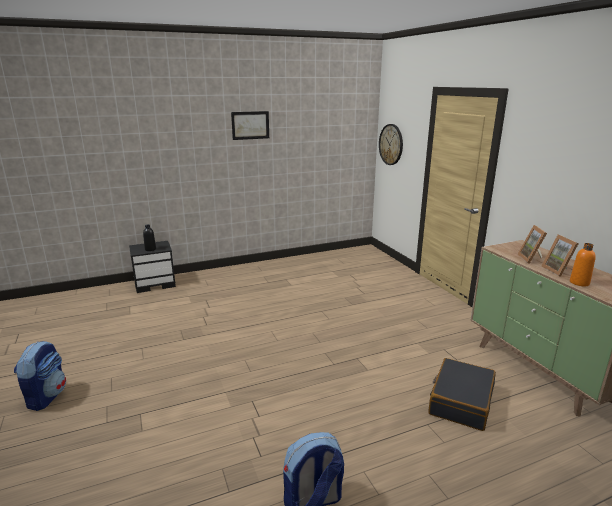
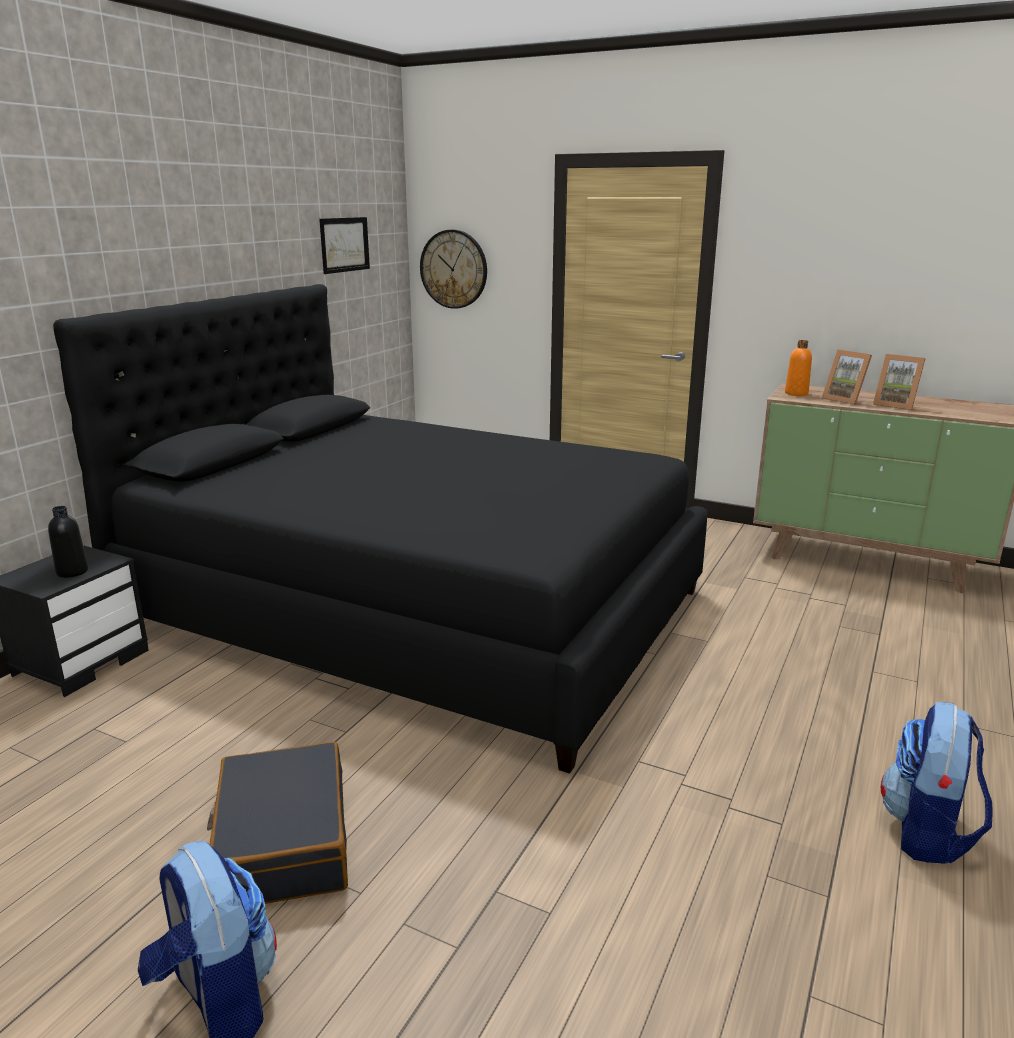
camera: 40 degrees left, 0 degrees up
(250, 125) = (217, 236): picture -> picture (344, 244)
(274, 304) = (416, 608): none -> black bed
(460, 401) = (858, 629): black suitcase -> black suitcase (282, 843)
(579, 283) = (940, 411): orange bottle -> orange bottle (796, 393)

